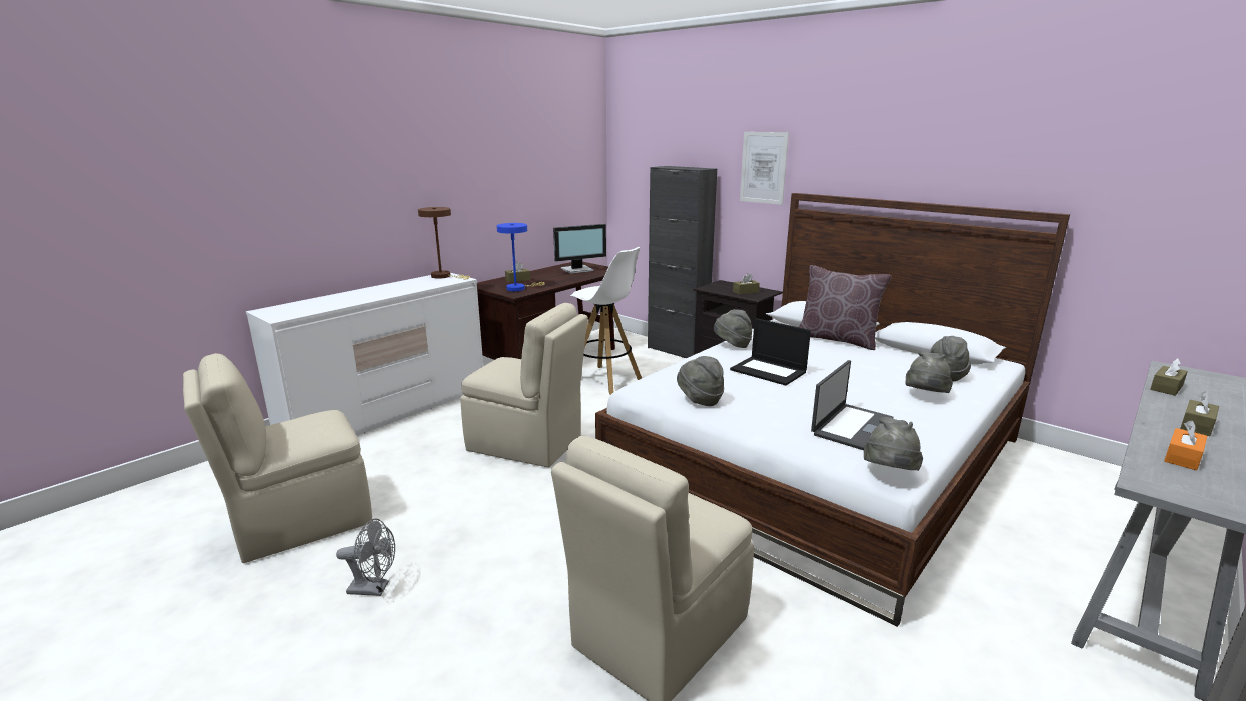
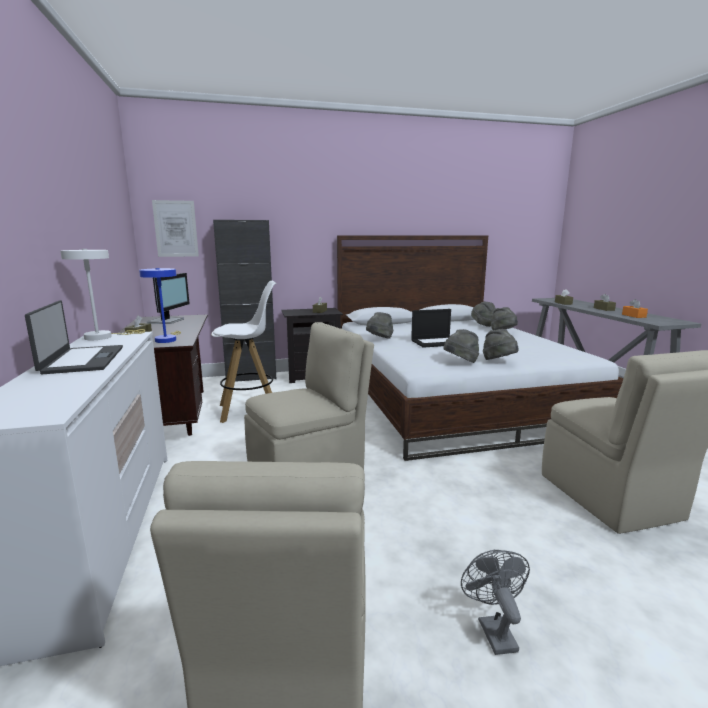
camera: 55 degrees left, 5 degrees down
(374, 588) = (493, 629): grey fan -> grey fan turned 45 degrees counterclockwise
(444, 276) = (103, 337): brown table lamp -> white table lamp
(763, 167) = (307, 218): picture -> picture (176, 229)
(837, 339) = (406, 325): brown pillow -> none
(851, 426) = (529, 349): laptop -> laptop (82, 360)
(889, 474) = (590, 357): grey hat -> grey hat (499, 362)

